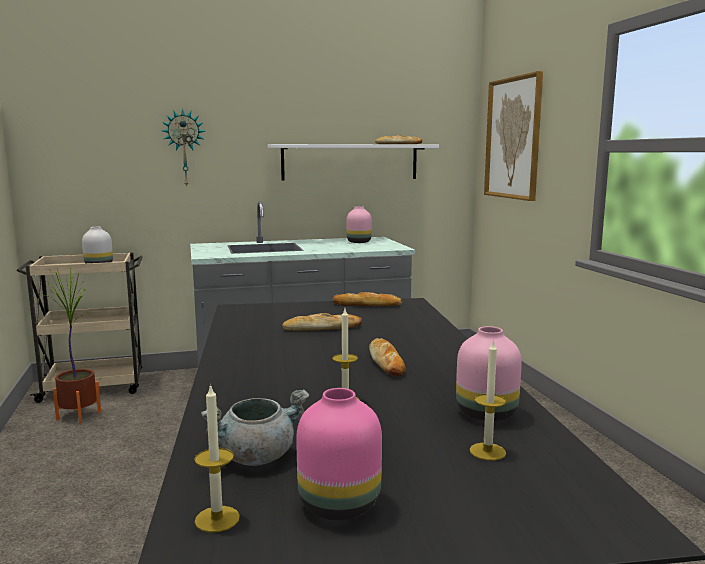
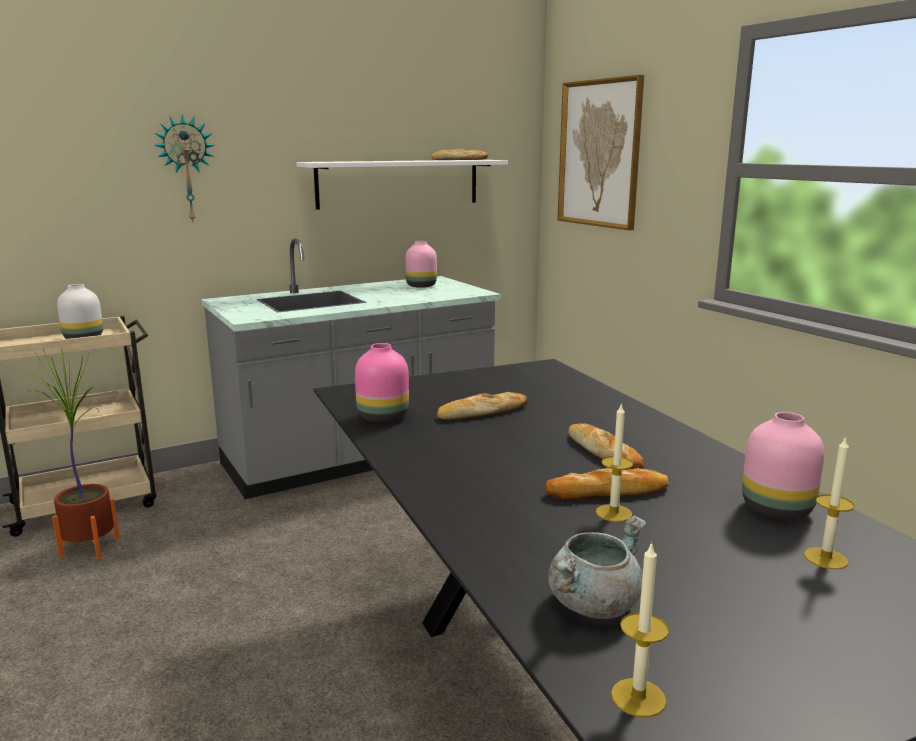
camera: 15 degrees left, 5 degrees up
(340, 506) = (751, 654): pink vase -> pink vase (383, 417)
(367, 305) = (501, 374): bread -> bread (608, 492)

